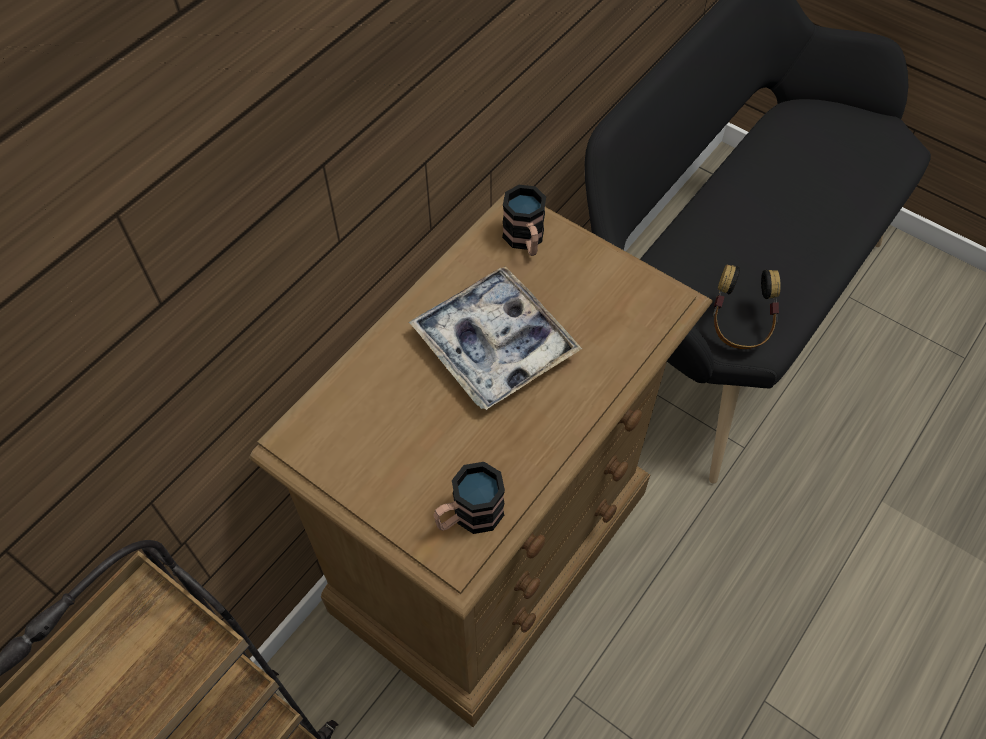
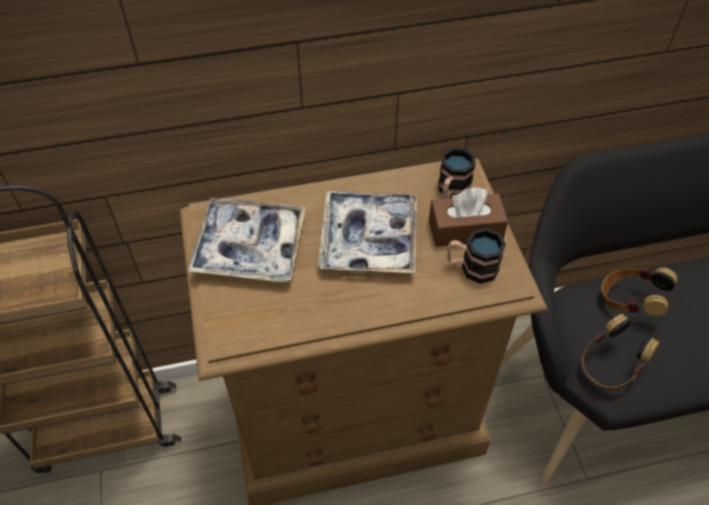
camera: 40 degrees right, 5 degrees down
(379, 440) = (249, 247): none -> tray
(469, 516) = (255, 323): mug -> mug (471, 267)
(576, 271) = (465, 229): none -> brown tissue box
(703, 251) = (629, 302): none -> headphones

